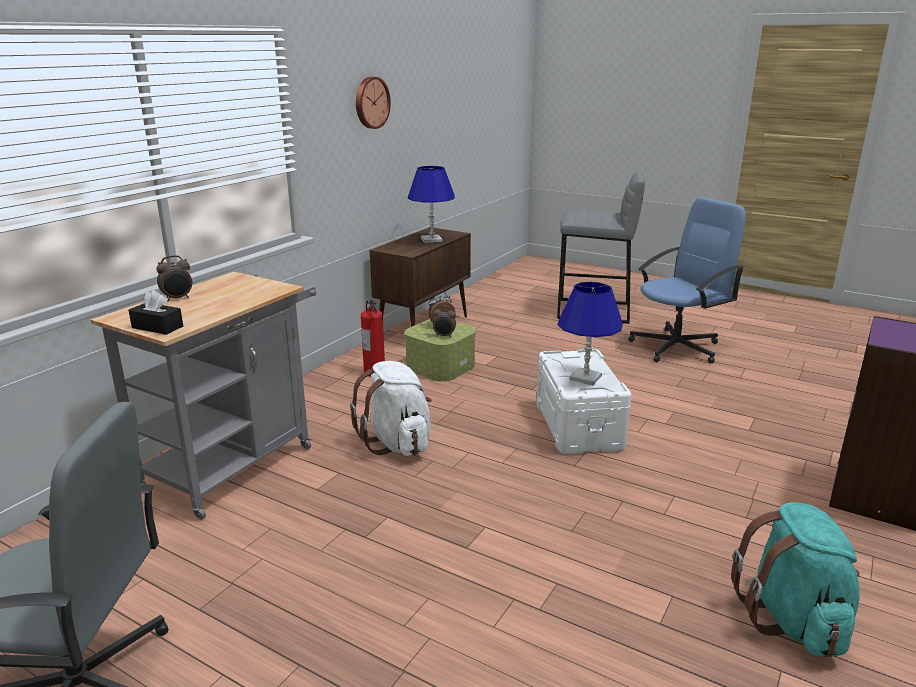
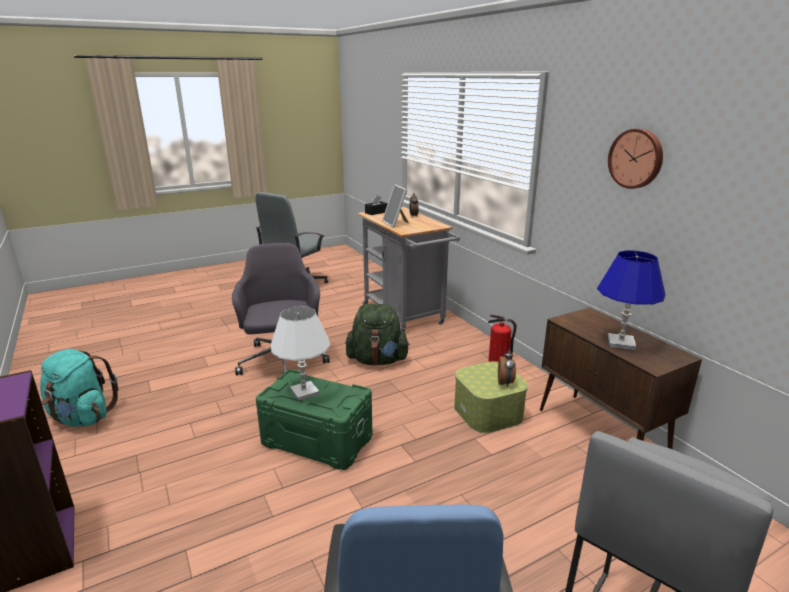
camera: 120 degrees right, 0 degrees up
(239, 299) = (396, 223): none -> picture frame
(397, 443) = (377, 360): white backpack -> green backpack
(444, 336) = (474, 376): alarm clock -> none
(468, 515) = (283, 361): none -> grey office chair
(579, 426) = (317, 441): white storage box -> green storage box
(585, 378) = (304, 391): blue table lamp -> white table lamp

